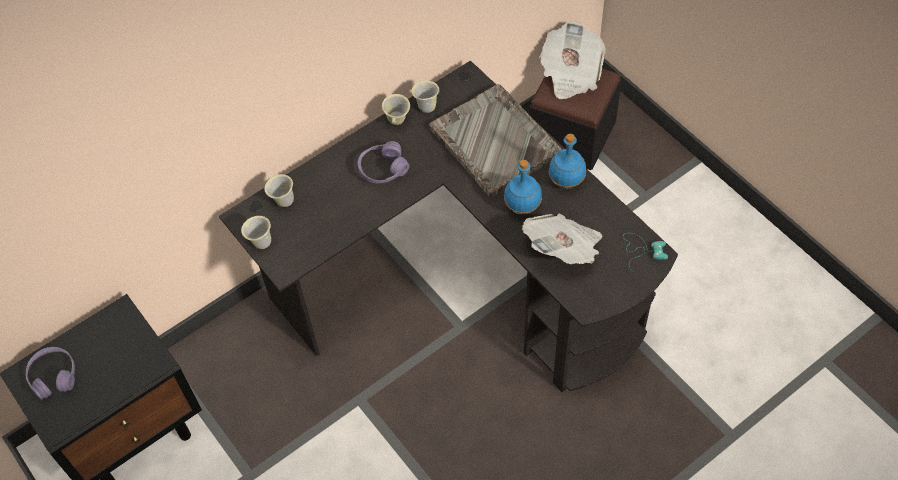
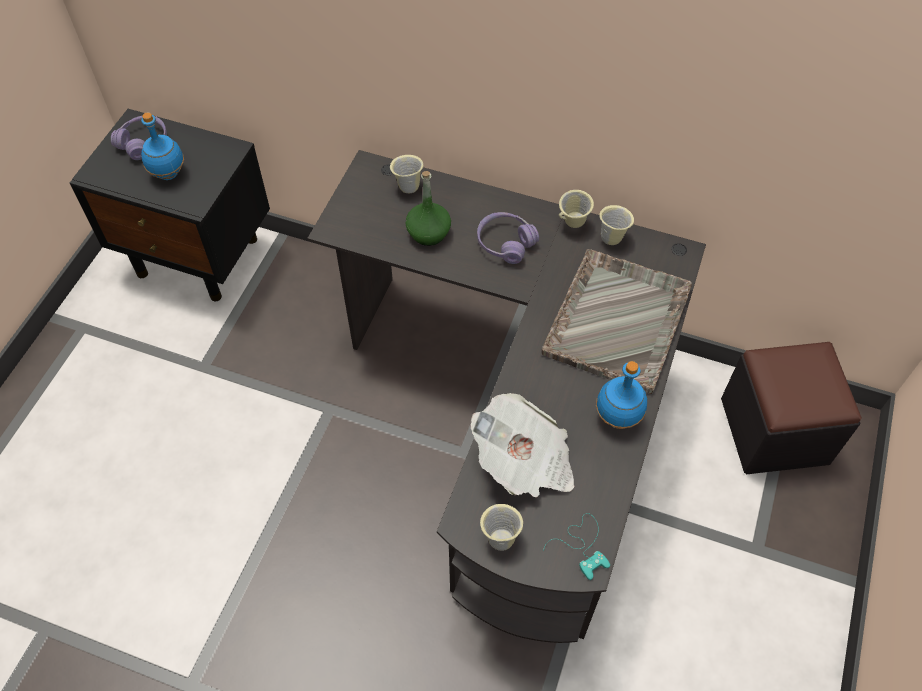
camera: 55 degrees right, 0 degrees up
(260, 243) = (349, 195): beige mug -> beige mug (500, 537)
(337, 210) = (428, 233): none -> green bottle
(522, 207) = (551, 391): blue bottle -> blue bottle (169, 174)
(570, 74) = (813, 367): newspaper -> none

